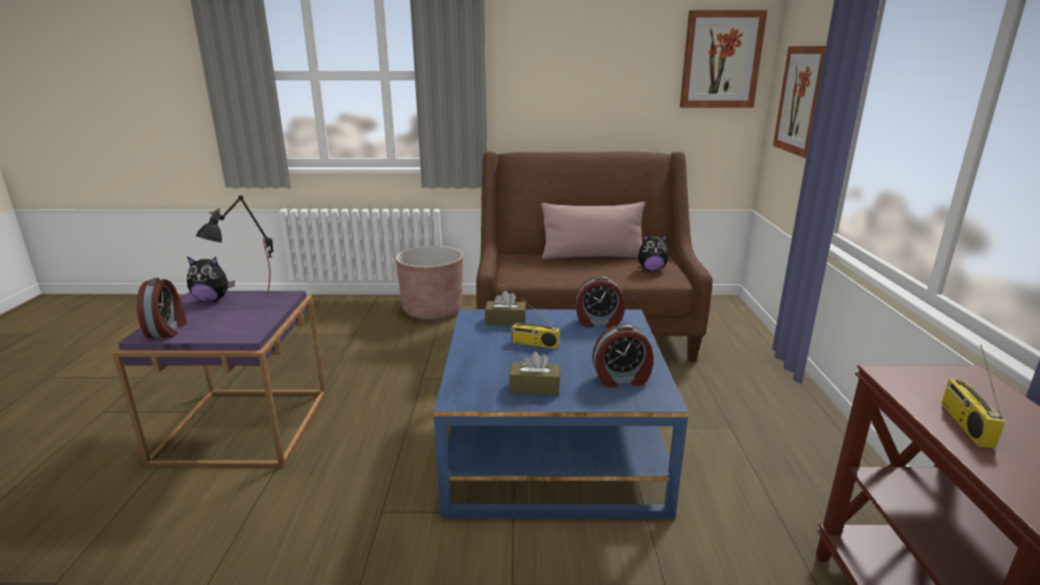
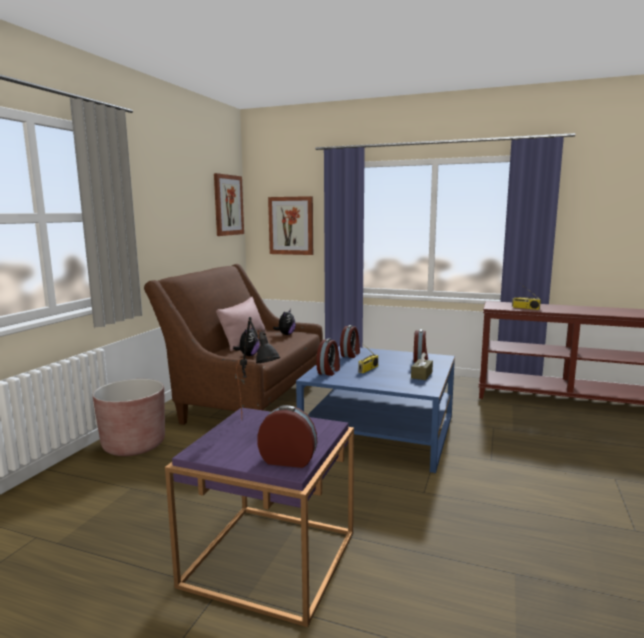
camera: 70 degrees left, 10 degrees down
(212, 300) = (221, 444): plush toy -> plush toy (248, 355)
(505, 321) = (329, 371): brown tissue box -> alarm clock

